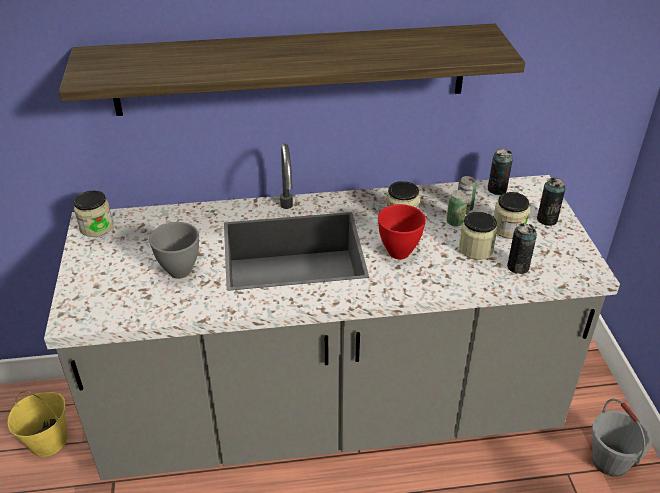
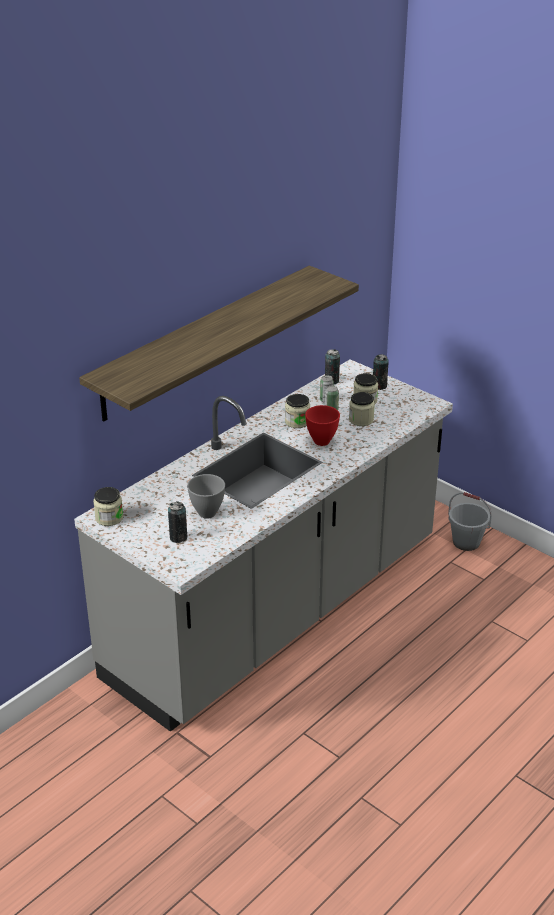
camera: 40 degrees left, 5 degrees down
(48, 441) = (94, 741): yellow bucket -> none
(518, 267) = (394, 419): can -> can (178, 537)

